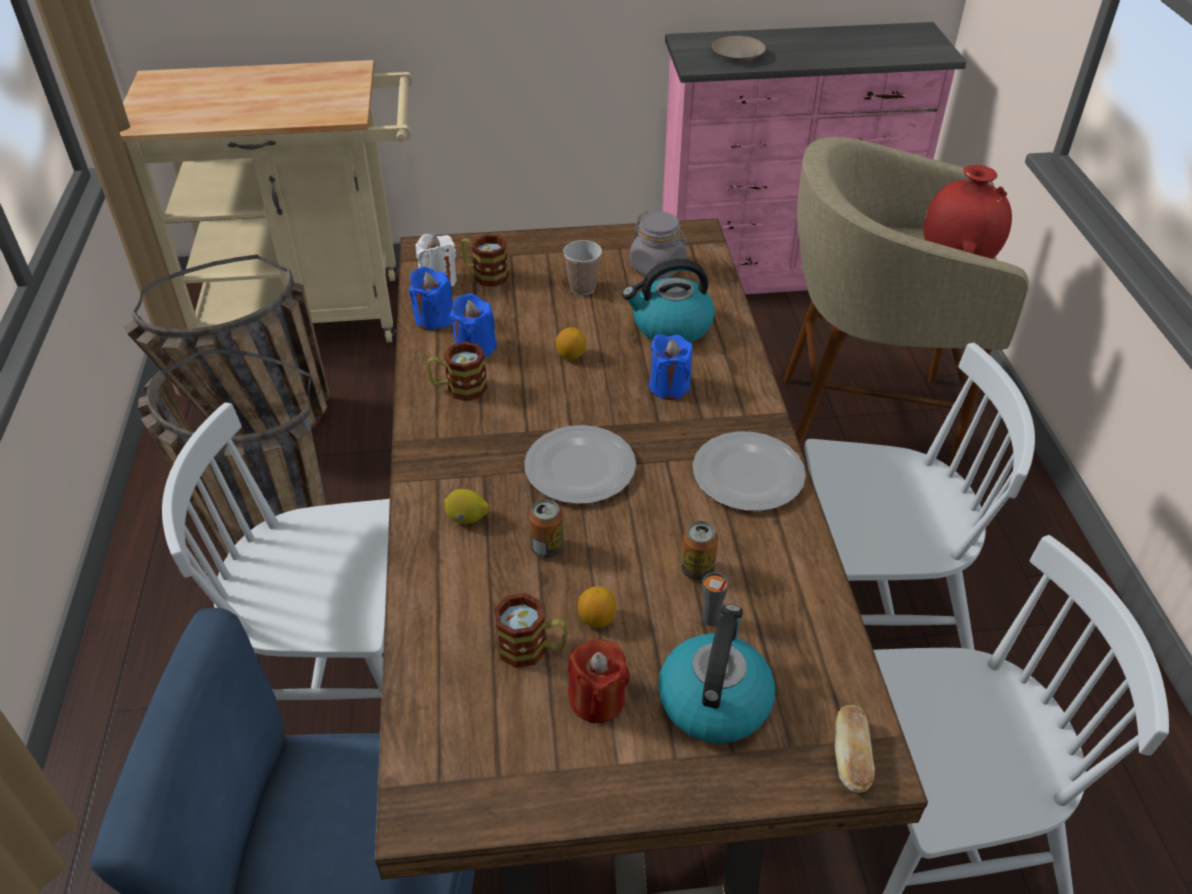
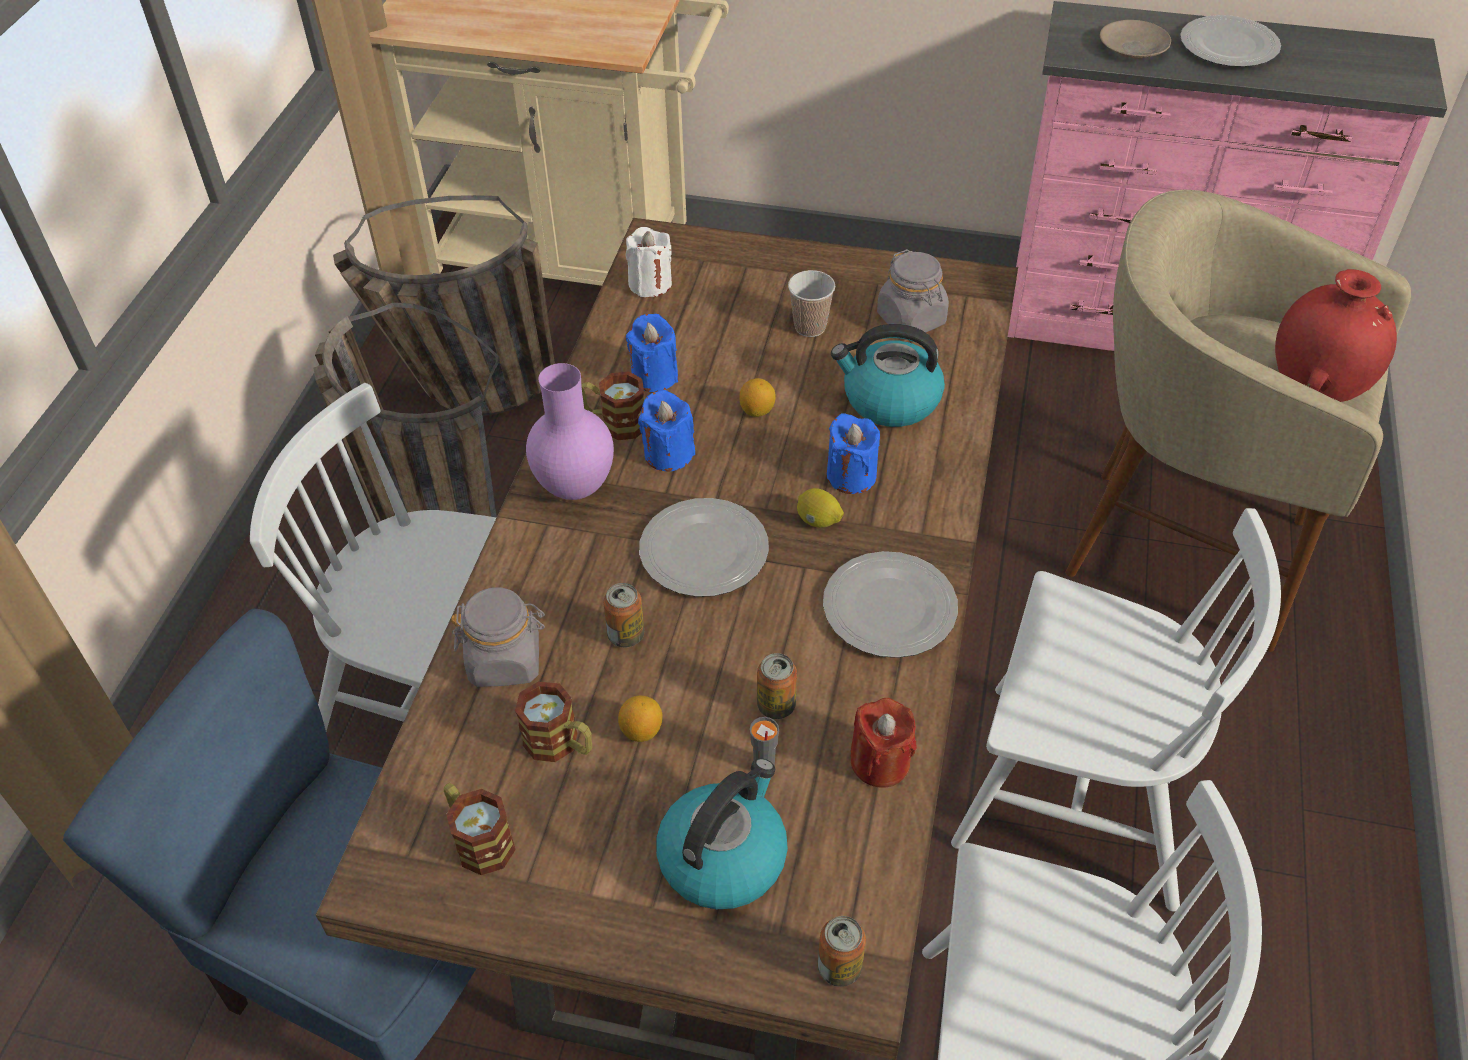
camera: 20 degrees right, 5 degrees up
(434, 319) = (625, 330): blue candle -> blue candle (668, 454)
(448, 446) = (574, 489): none -> purple vase
(452, 594) = (505, 660): none -> grey jar
(467, 518) = (557, 578): lemon -> lemon (818, 521)
(485, 274) = (706, 286): mug -> mug (478, 839)
(597, 699) = (601, 819): red candle -> red candle (880, 762)
(803, 44) = (1229, 45): none -> plate
(851, 758) = (839, 967): bread -> can

